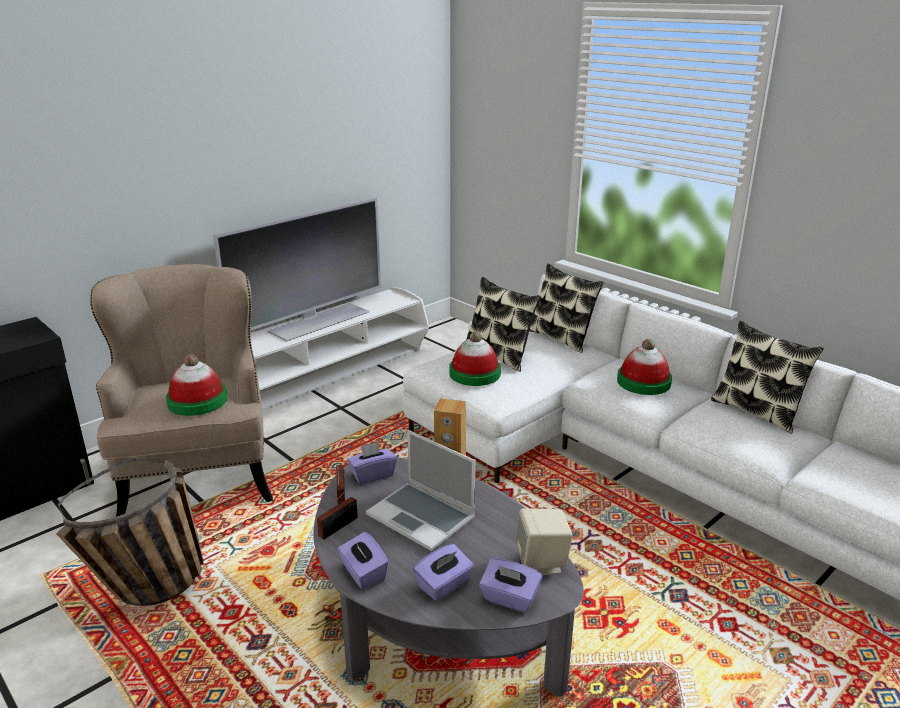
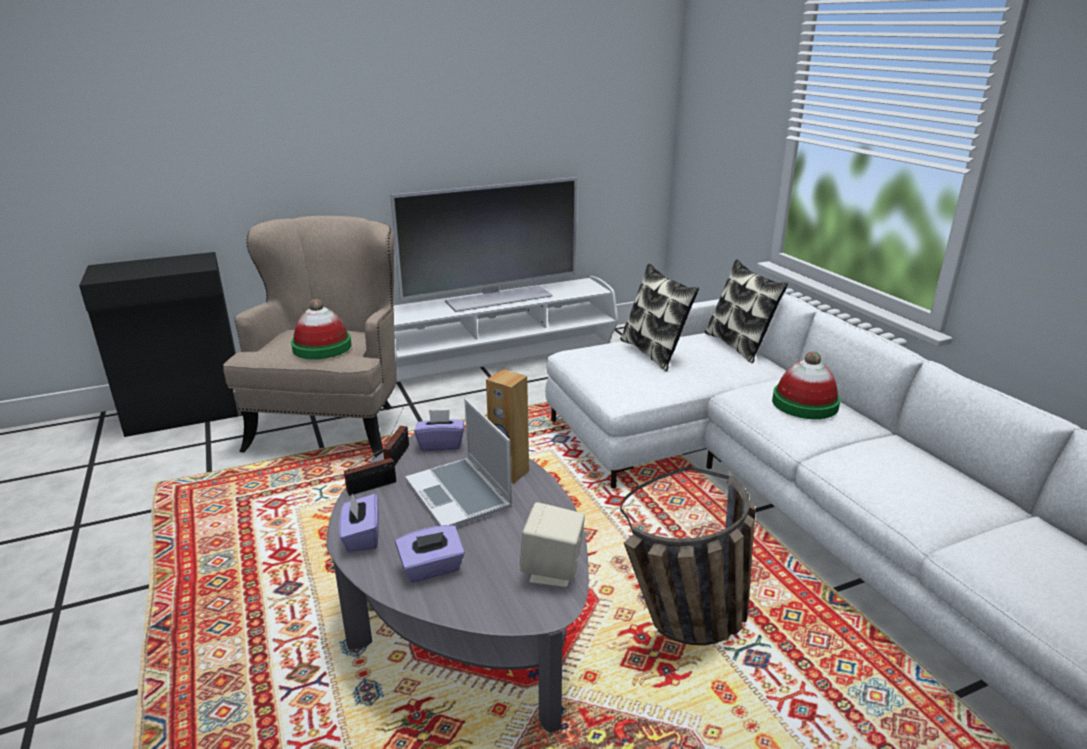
camera: 20 degrees right, 0 degrees up
(150, 593) = (228, 519): basket -> basket (688, 629)
(474, 373) = (614, 366): hat -> none
(509, 599) = (490, 600): purple tissue box -> none
(757, 411) = (937, 460): pillow -> none

